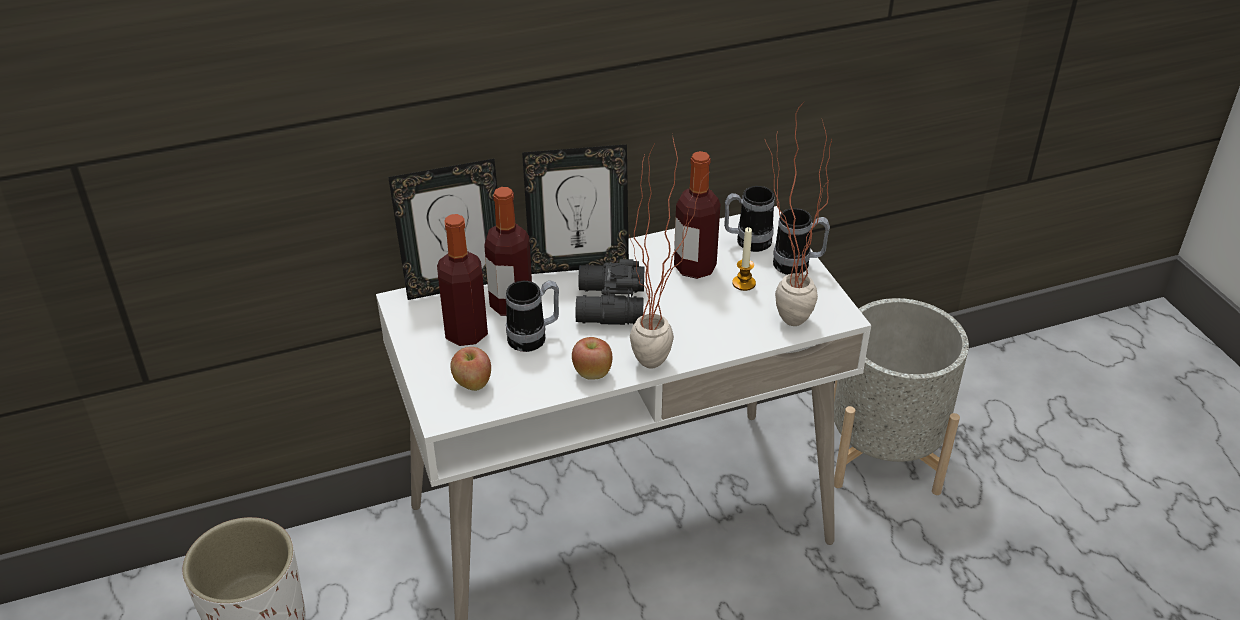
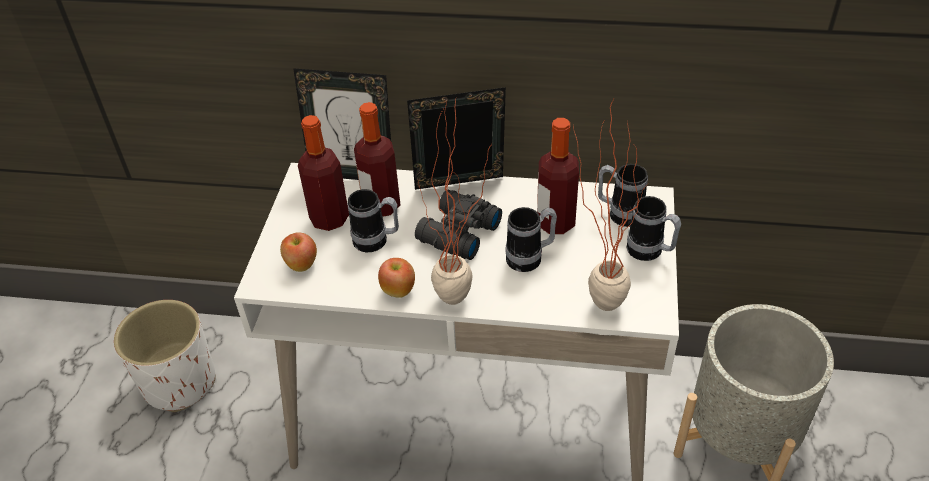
camera: 30 degrees right, 5 degrees up
(578, 264) = (460, 188): picture frame -> picture frame turned 150 degrees clockwise
(696, 305) = (530, 258): none -> mug
(744, 283) = (588, 252): candle -> none

